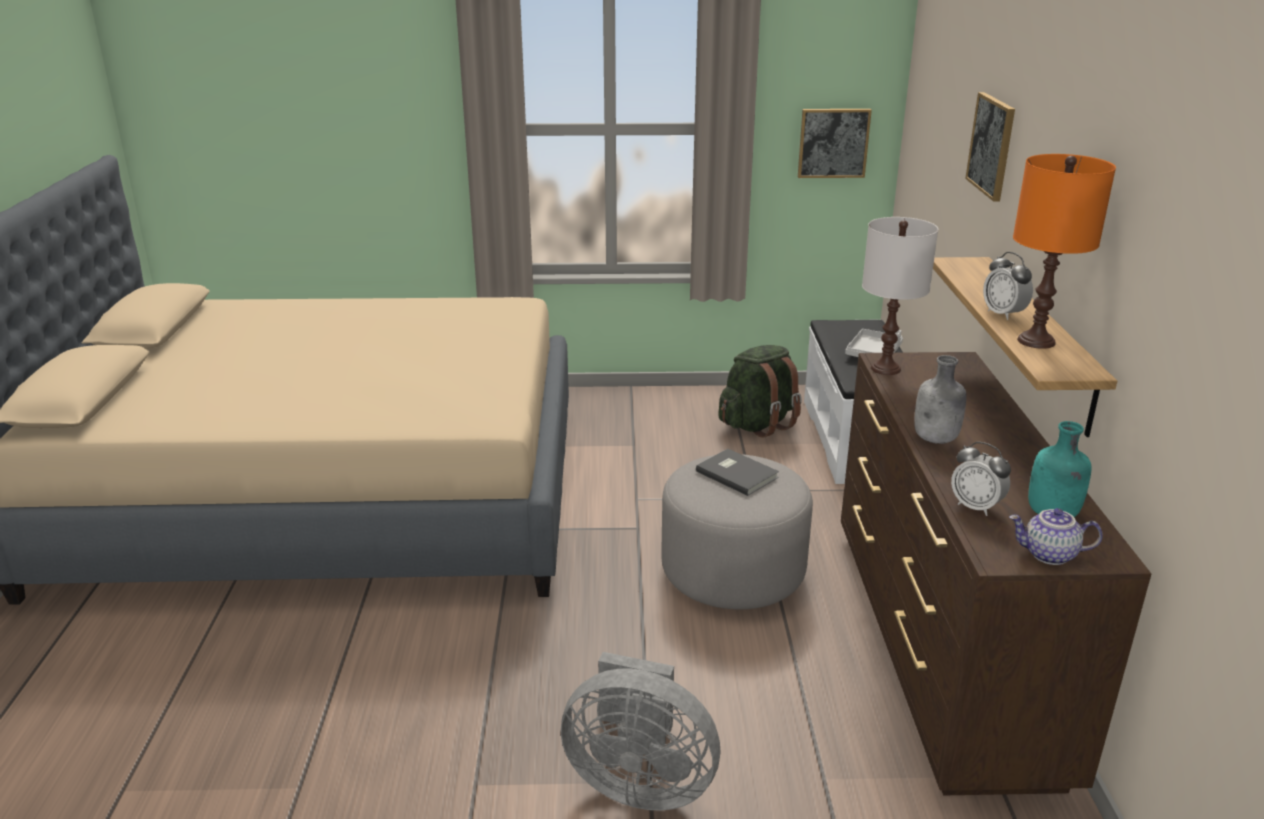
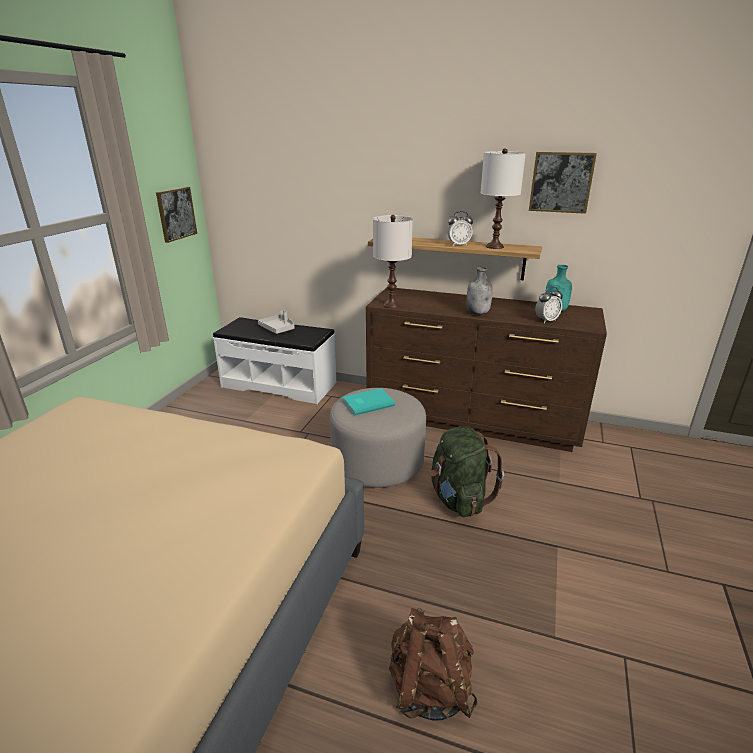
camera: 70 degrees left, 0 degrees up
(380, 686) = (429, 688): none -> brown backpack
(639, 782) = (557, 550): grey fan -> none
(737, 473) = (367, 403): grey book -> turquoise book
(758, 424) = (228, 409): green backpack -> green backpack (459, 499)
(992, 145) = (357, 175): picture -> picture (561, 182)
(1035, 341) = (494, 247): orange table lamp -> white table lamp
(1049, 555) = (589, 318): teapot -> none

